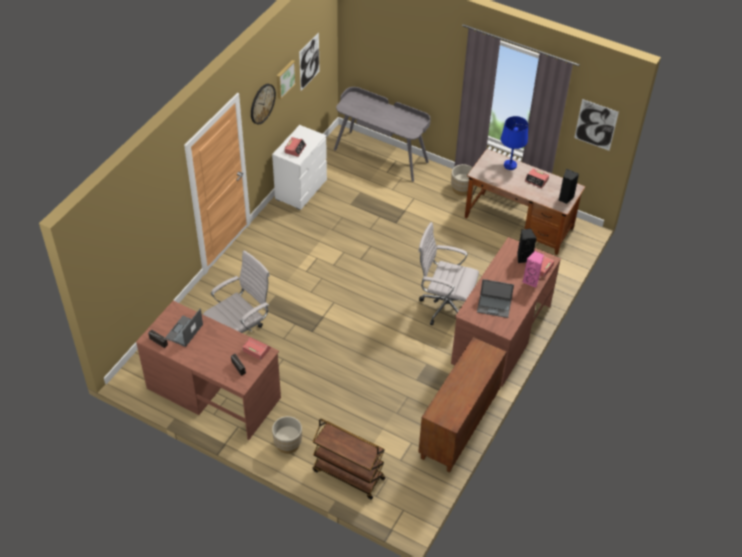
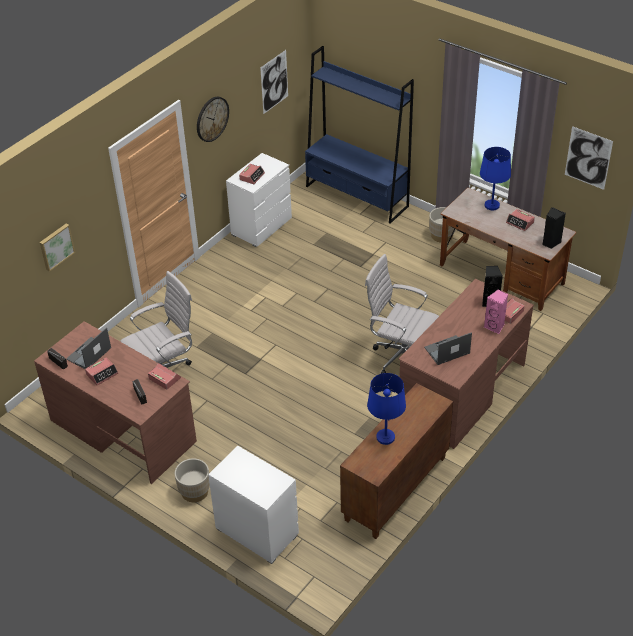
camera: 10 degrees right, 5 degrees down
(200, 349) = (102, 374): none -> alarm clock
(284, 79) = (242, 95): picture -> picture (56, 246)
(348, 475) = (256, 531): brown cart -> white dresser
(381, 155) = (357, 196): grey desk -> blue bookcase
(455, 388) = (385, 437): none -> blue table lamp
(494, 306) = (446, 350): laptop -> laptop turned 135 degrees clockwise

